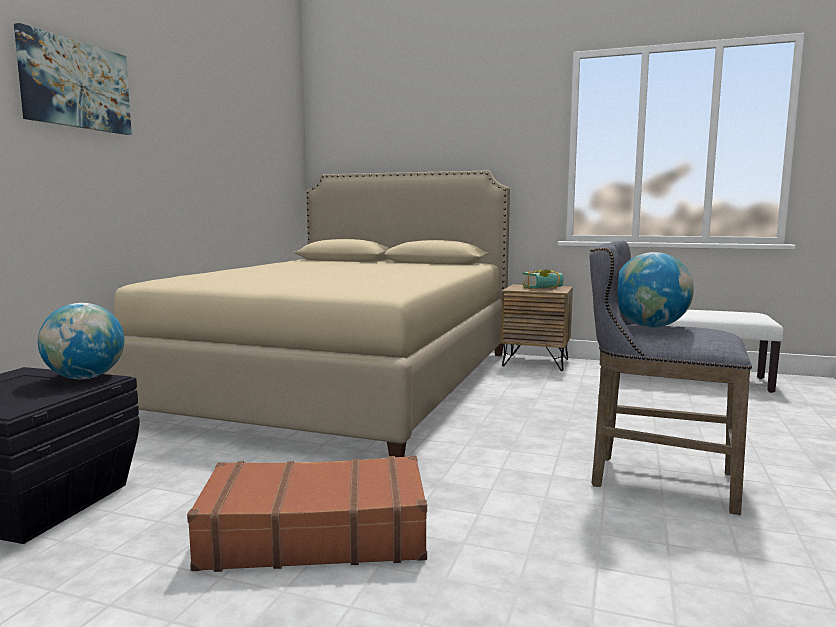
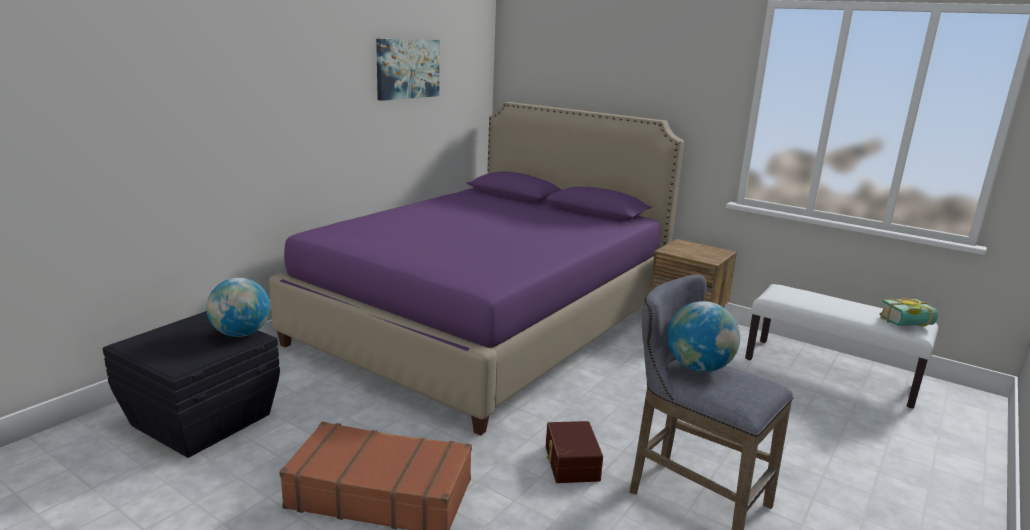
camera: 15 degrees right, 10 degrees up
(76, 85) = (256, 66): picture -> picture (407, 68)
(344, 383) = (487, 324): beige bed -> purple bed
(513, 473) = (570, 463): none -> brown storage box
(545, 288) = (701, 253): book -> book (909, 325)

